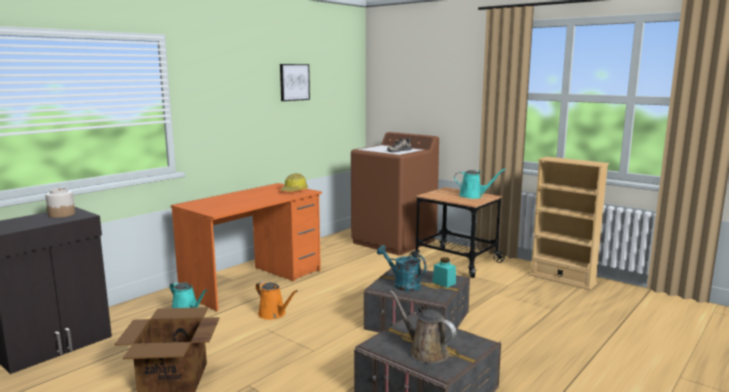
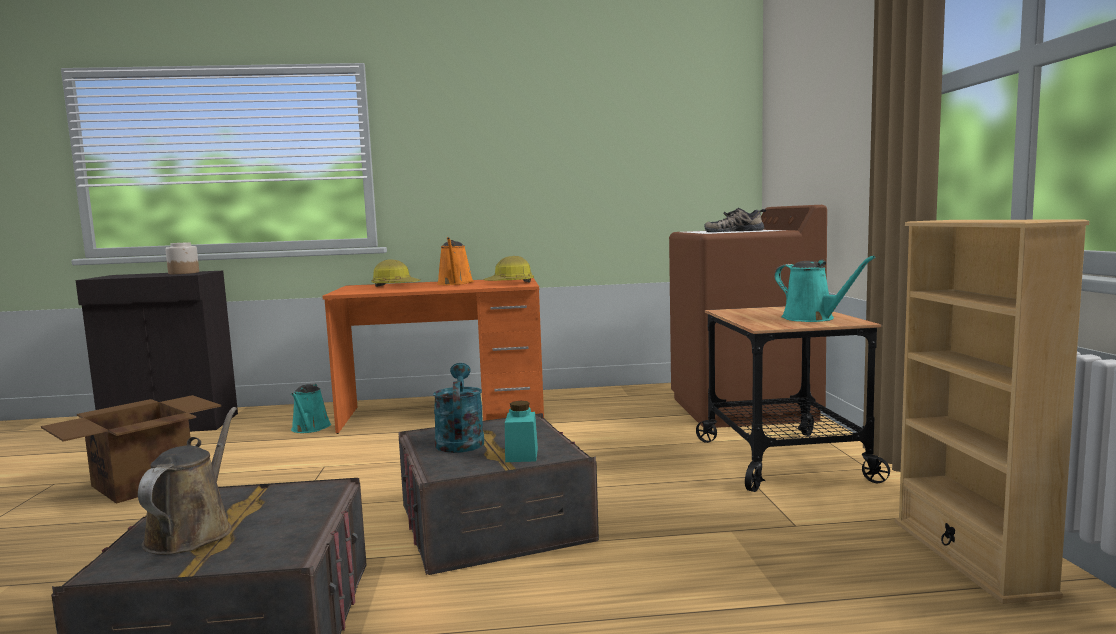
camera: 45 degrees right, 5 degrees down
(222, 201) = (395, 286): none -> hard hat
(274, 314) = (371, 453): orange watering can -> orange watering can (455, 283)
(294, 82) = (590, 125): picture -> none

